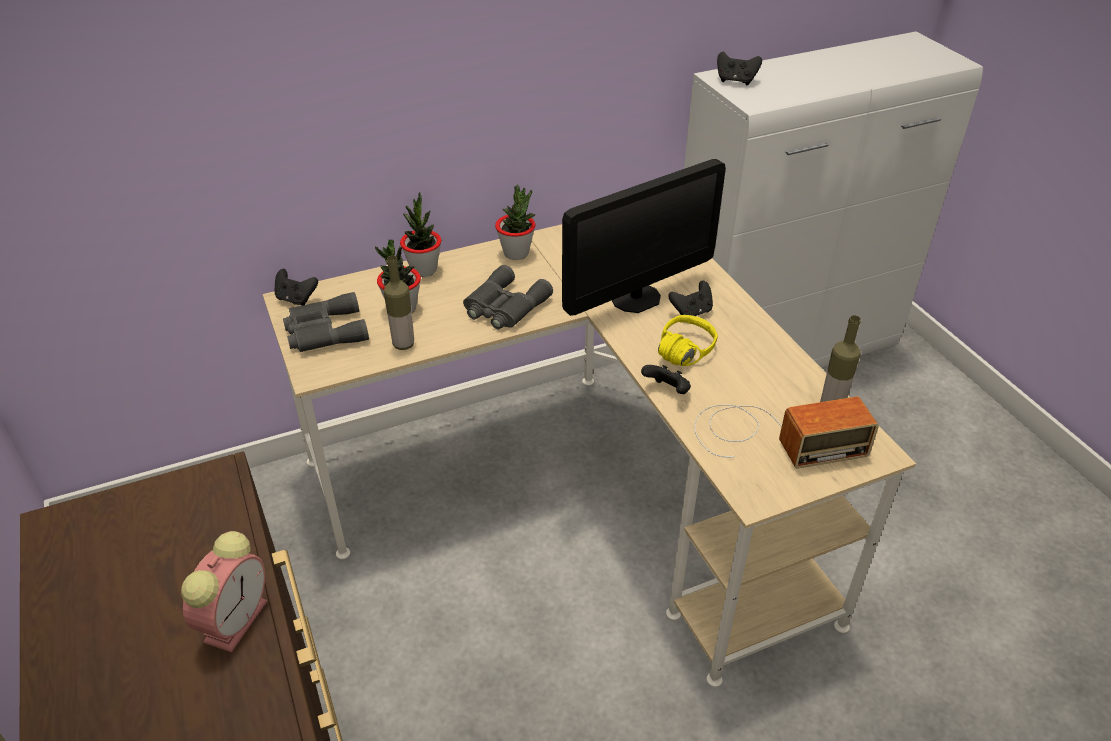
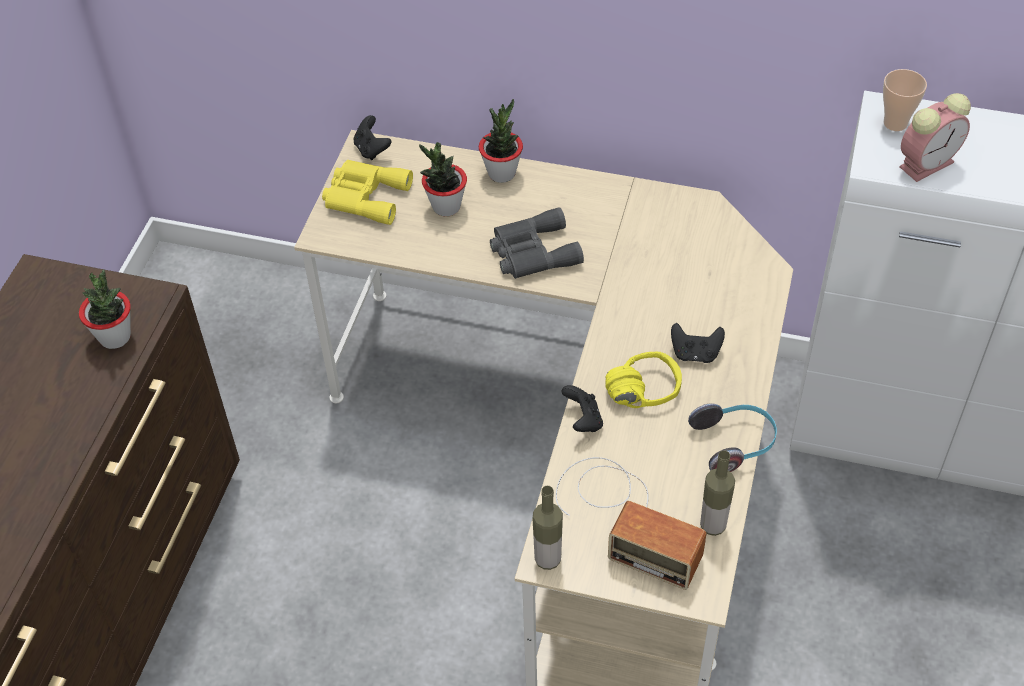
camera: 40 degrees right, 10 degrees up
(237, 618) = (80, 415): alarm clock -> alarm clock (927, 163)
(324, 331) = (364, 196): grey binoculars -> yellow binoculars
(403, 344) = (414, 245): bottle -> bottle (548, 559)
(516, 253) = (601, 197): potted plant -> potted plant (115, 337)
(635, 298) = (659, 308): monitor -> none
(736, 81) = (895, 123): black game controller -> cup
(782, 350) = (734, 443): none -> headphones

